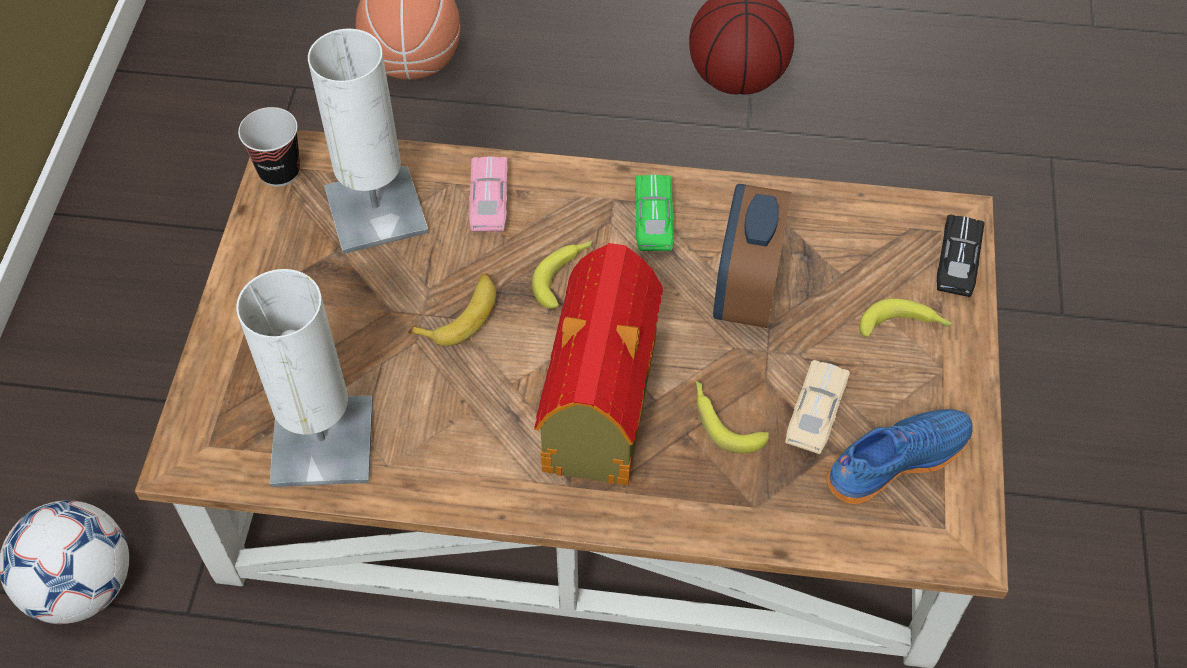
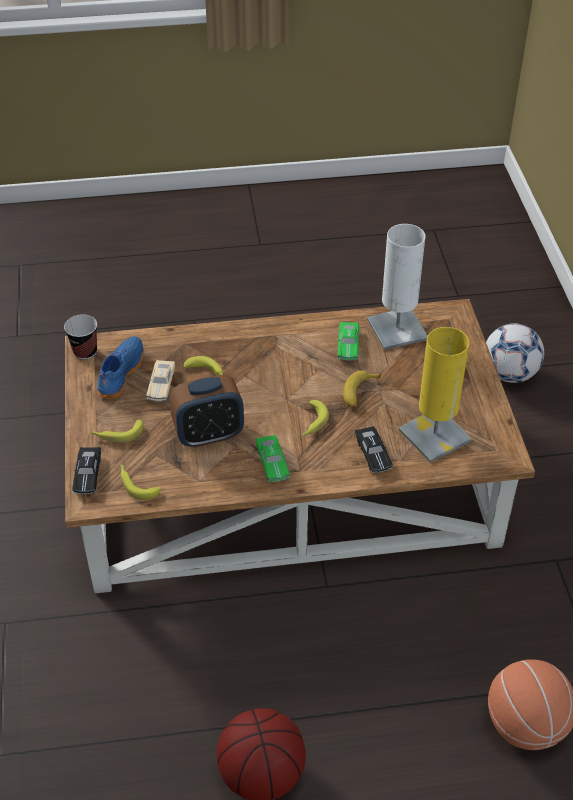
camera: 165 degrees right, 10 degrees down
(279, 171) = (503, 446): cup -> cup (85, 352)
(376, 210) = (434, 435): white table lamp -> yellow table lamp
(435, 424) = (348, 346): none -> green toy car
(489, 201) = (372, 454): pink toy car -> black toy car
(599, 408) = (271, 366): toy house -> none
(746, 292) = (209, 434): alarm clock -> alarm clock turned 75 degrees clockwise
(878, 230) = (136, 484): none -> banana
(894, 459) = (119, 373): blue shoe -> blue shoe turned 150 degrees clockwise

